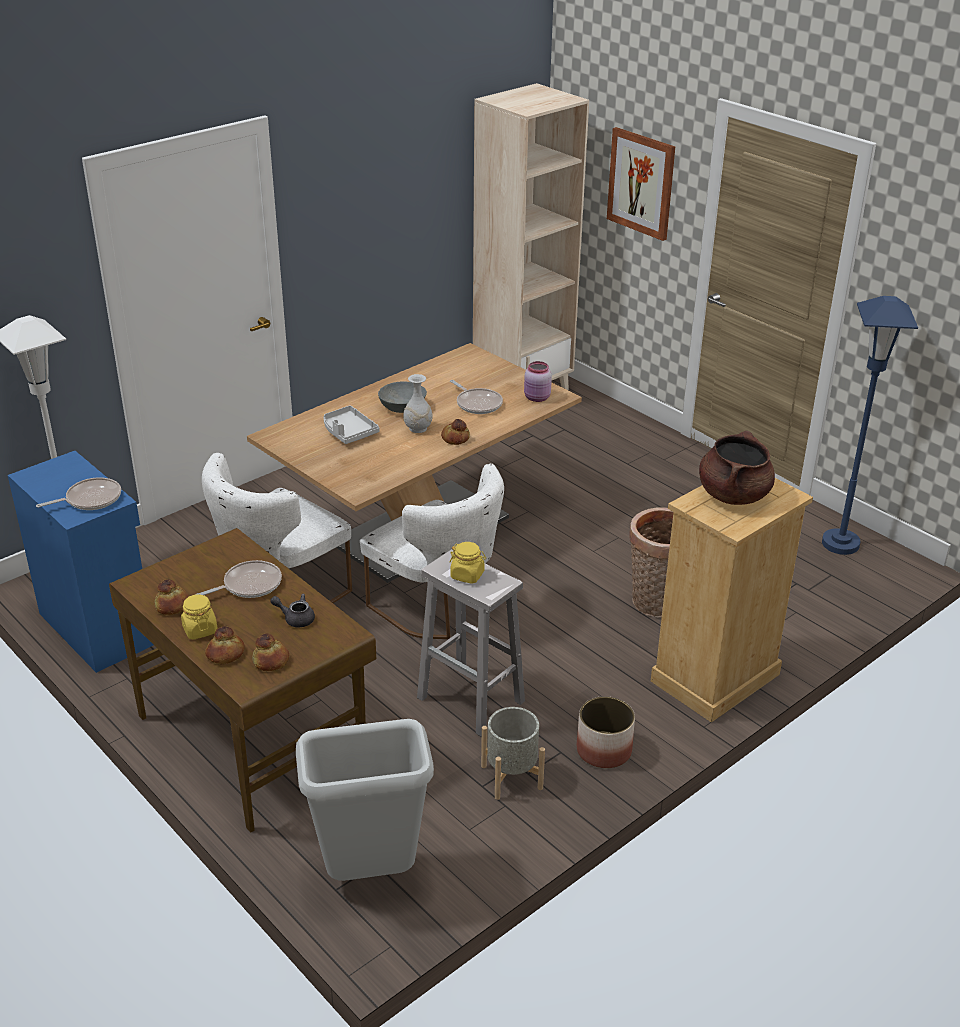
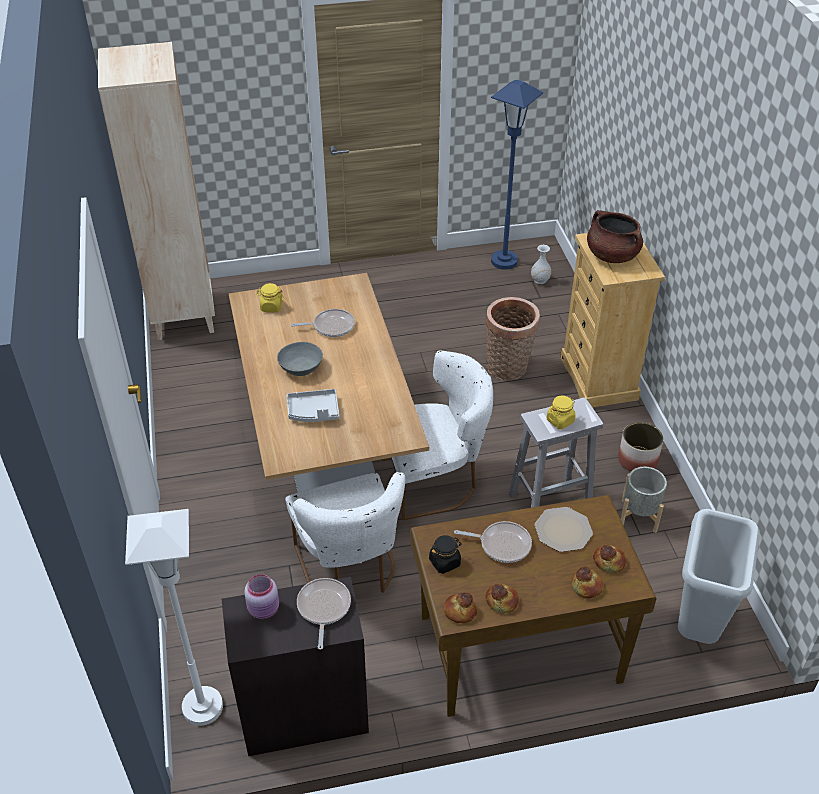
camera: 60 degrees left, 10 degrees up
(98, 627) = (303, 713): blue cabinet -> black cabinet
(200, 629) = (545, 593): yellow jar -> yellow jar (271, 307)
(203, 558) = (445, 562): none -> black jar
(249, 585) = (502, 544): frying pan -> frying pan turned 105 degrees clockwise
(295, 618) = (563, 530): grey teapot -> plate
(417, 428) = (341, 371): white vase -> white vase (540, 280)
(455, 438) = (373, 357): bread -> bread (459, 611)
(537, 398) = (350, 294): pink jar -> pink jar (264, 609)
(641, 183) = (232, 91): picture -> none

